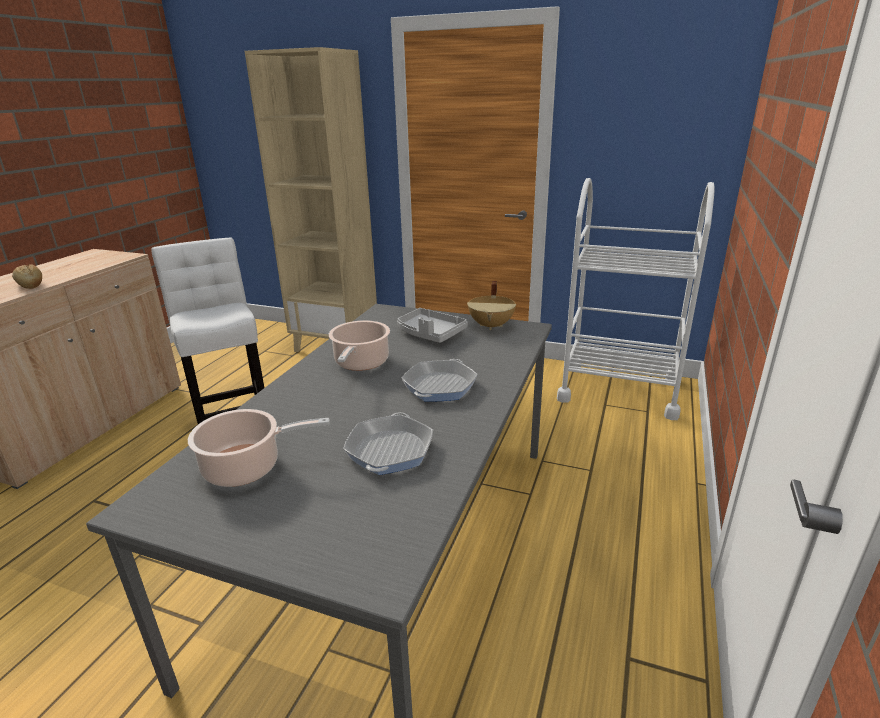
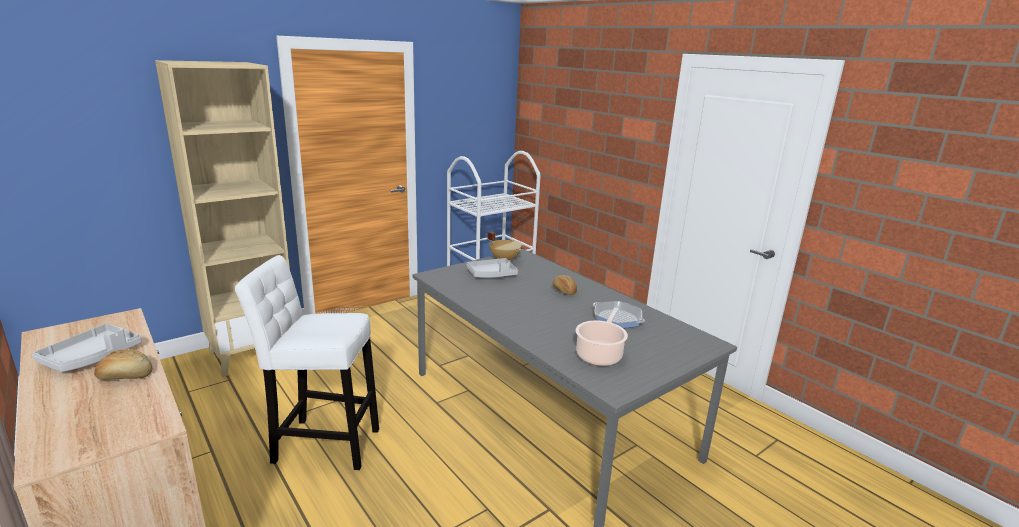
camera: 60 degrees left, 5 degrees down
(59, 270) = (92, 357): none -> grey tray
(361, 363) = (507, 301): cooking pot -> none
(440, 386) = (563, 291): frying pan -> bread

